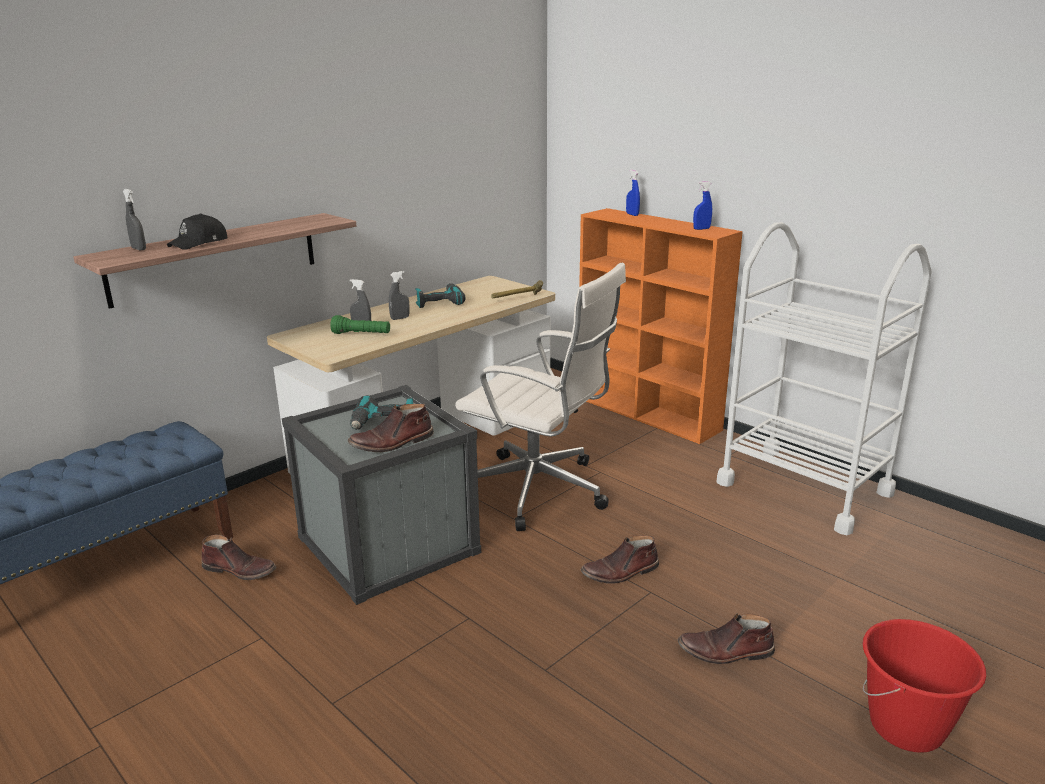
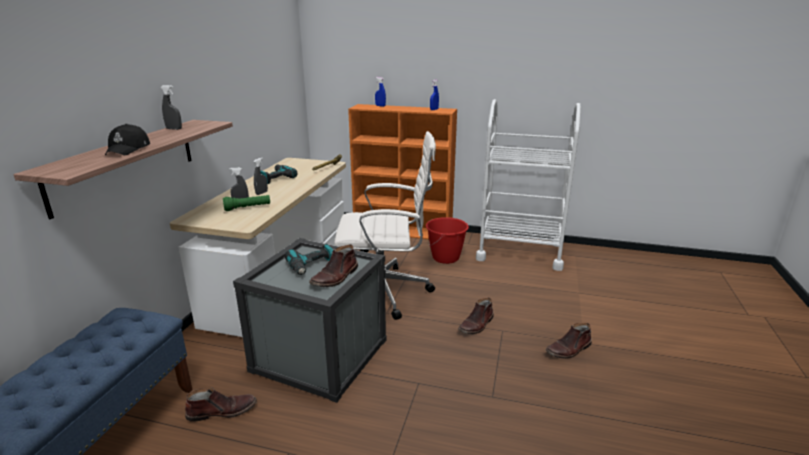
camera: 30 degrees left, 0 degrees up
(139, 249) = (76, 160): grey spray bottle -> grey spray bottle (174, 129)
(906, 727) = (675, 356): red bucket -> red bucket (446, 258)

